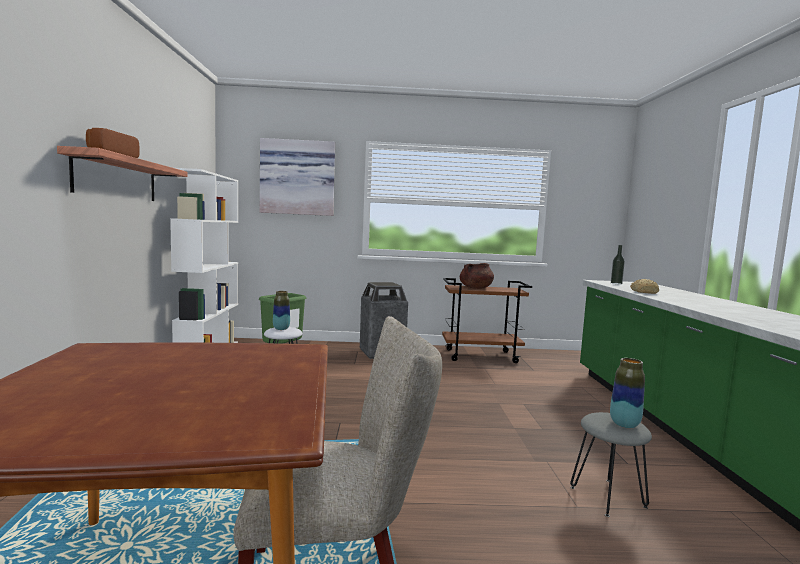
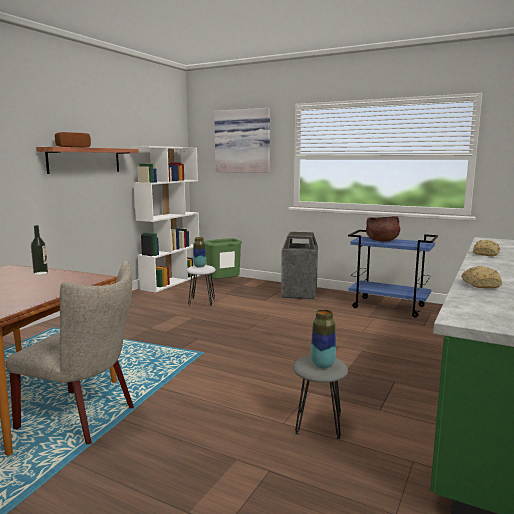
camera: 30 degrees right, 5 degrees up
(481, 356) = (389, 307): brown cart -> blue cart
(616, 283) = (497, 243): bottle -> bottle (40, 273)
(740, 316) = (481, 285): none -> bread

